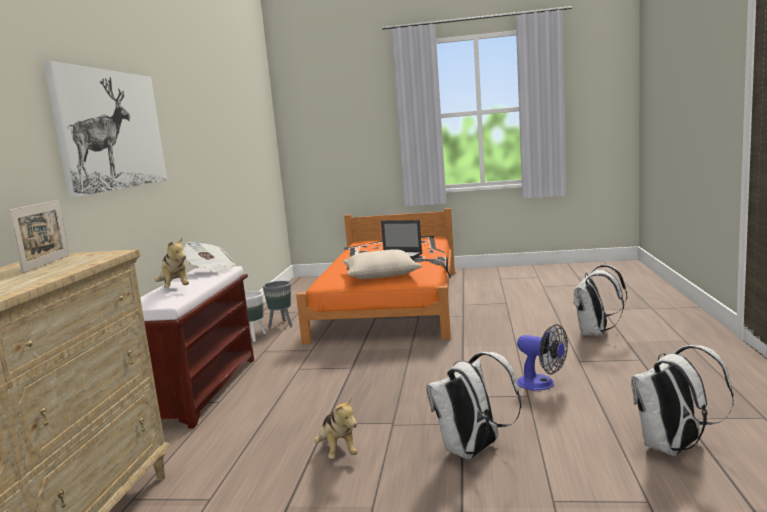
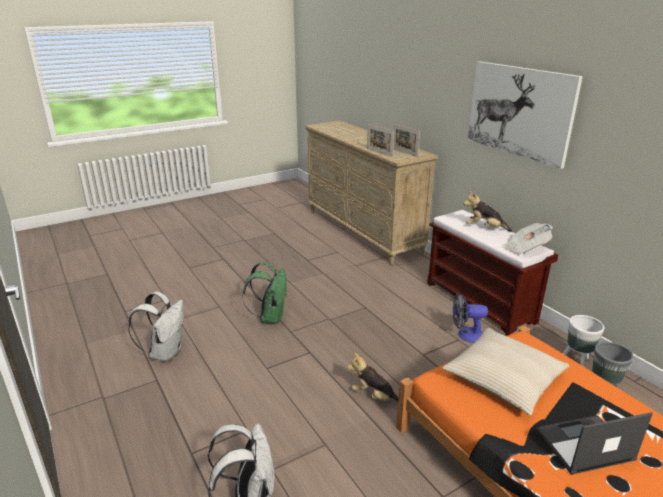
camera: 140 degrees right, 15 degrees up
(73, 268) = (379, 152): none -> picture frame
(338, 451) = (336, 296): plush toy -> plush toy (374, 397)
(473, 451) = (270, 317): white backpack -> green backpack
(542, 384) = (263, 384): fan -> fan (466, 335)

